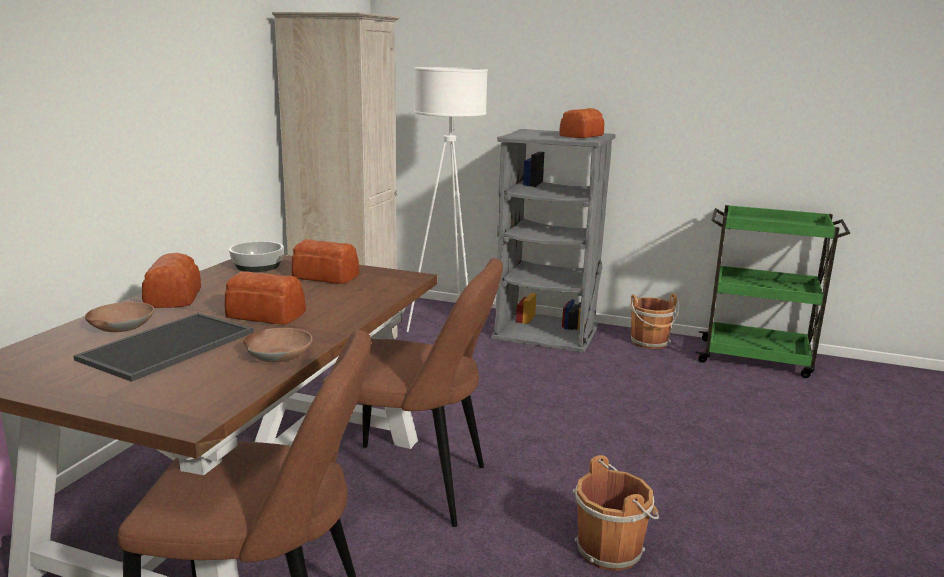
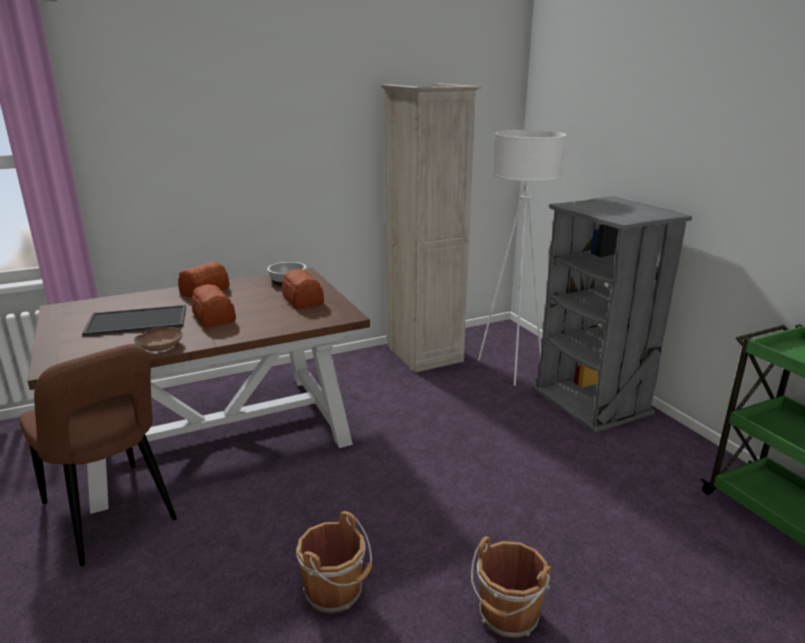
camera: 45 degrees right, 5 degrees up
(121, 325) = (149, 301): brown bowl -> none
(414, 485) = (301, 473): brown chair -> none
(580, 136) = (632, 214): bread -> none
(650, 343) = (682, 450): brown bucket -> brown bucket (507, 617)

